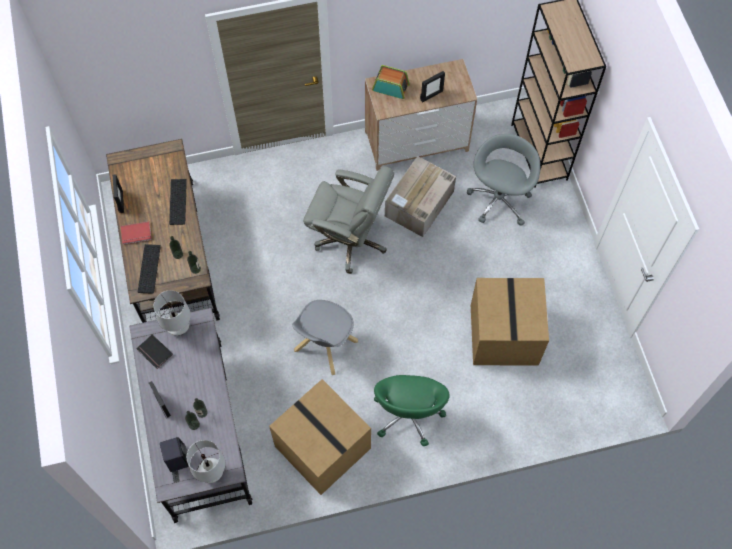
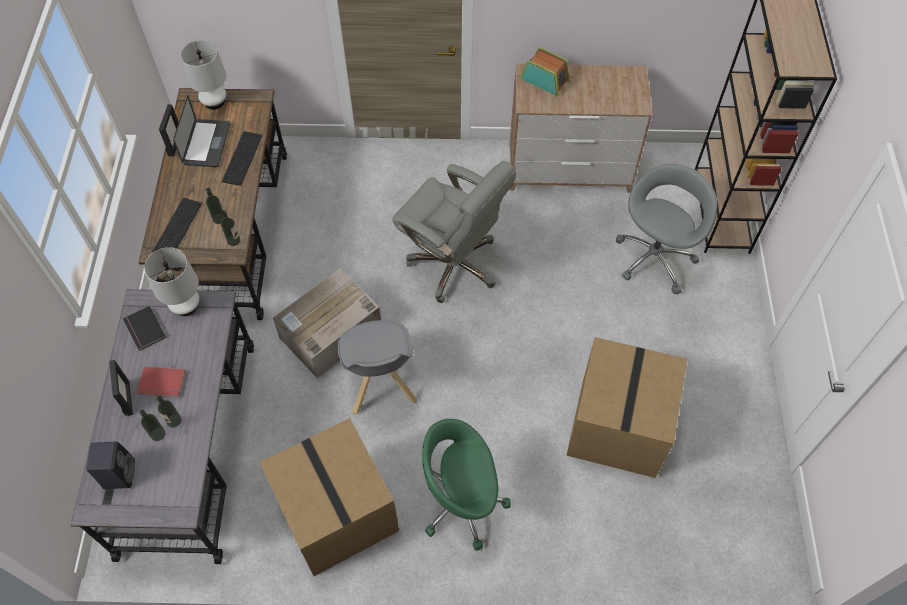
camera: 15 degrees right, 5 degrees down
(136, 234) = (178, 184): red book -> red book (161, 384)
(146, 196) = (207, 144): none -> laptop
(211, 473) = (156, 504): white table lamp -> white table lamp (214, 102)
(324, 347) = (380, 384): grey chair -> grey chair turned 60 degrees counterclockwise
(408, 417) = (461, 502): green office chair -> green office chair turned 60 degrees clockwise
(419, 204) = (551, 241): cardboard box -> cardboard box (330, 334)
(431, 95) = (594, 98): picture frame -> none

